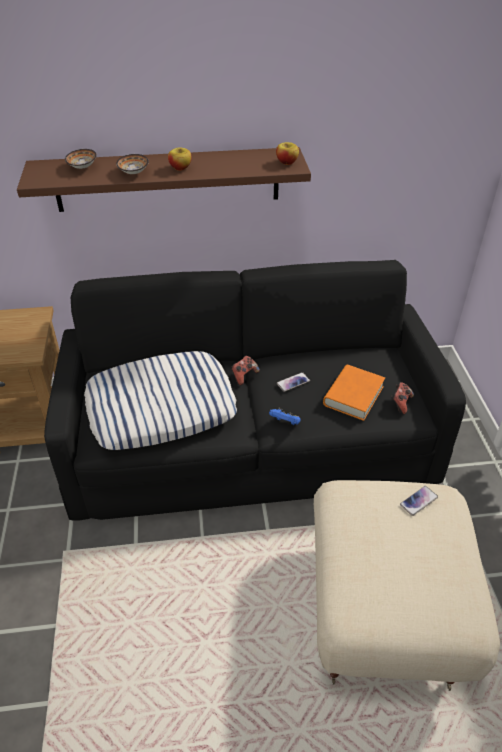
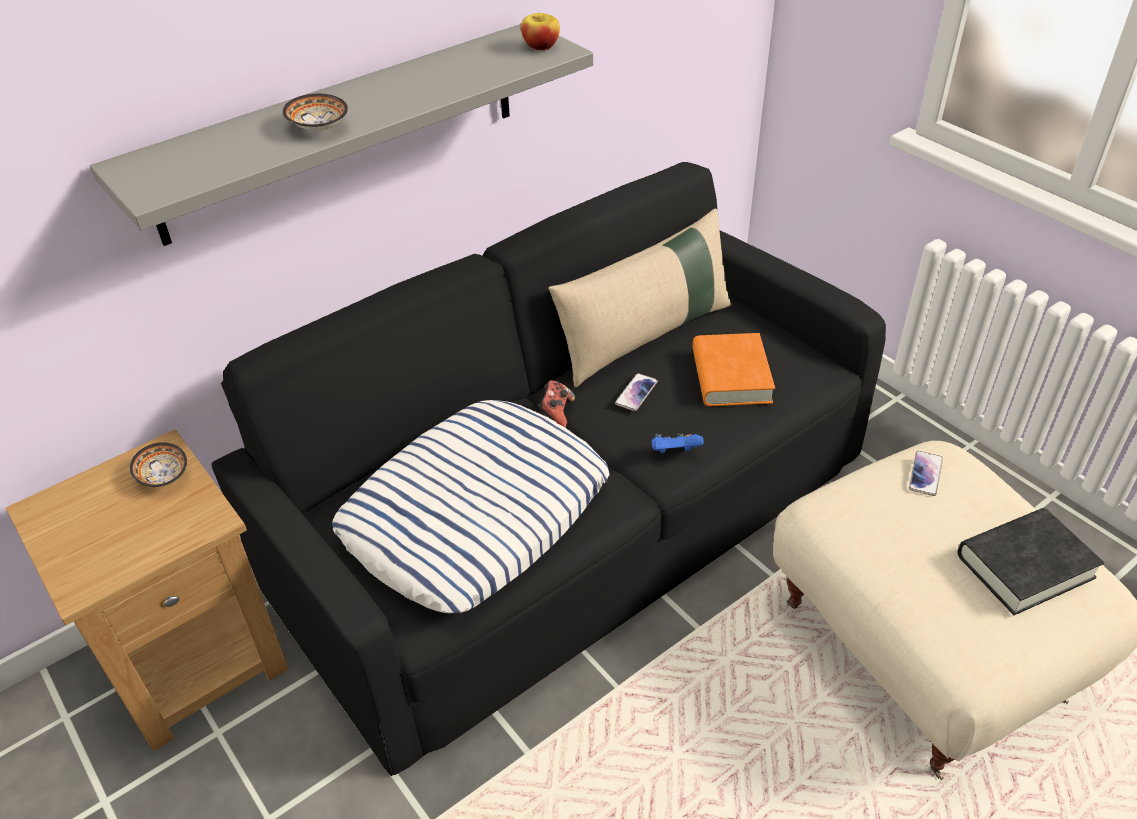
camera: 30 degrees left, 0 degrees up
(82, 167) = (215, 145): bowl -> bowl (163, 476)
(168, 179) = (341, 131): brown shelf -> grey shelf
(180, 168) = (388, 99): apple -> none
(327, 354) = (645, 336): none -> beige pillow
(400, 403) = (795, 361): game controller -> none
(430, 582) = (1025, 566): none -> black book

